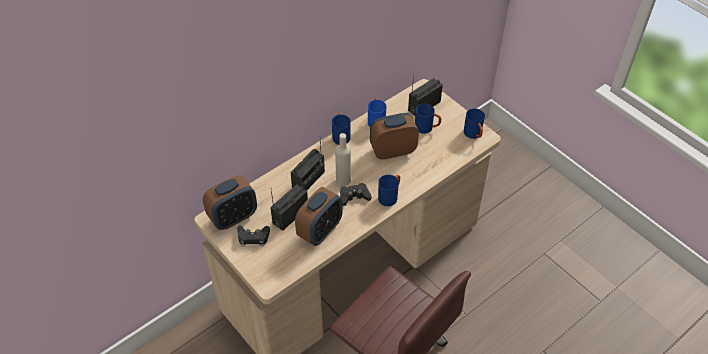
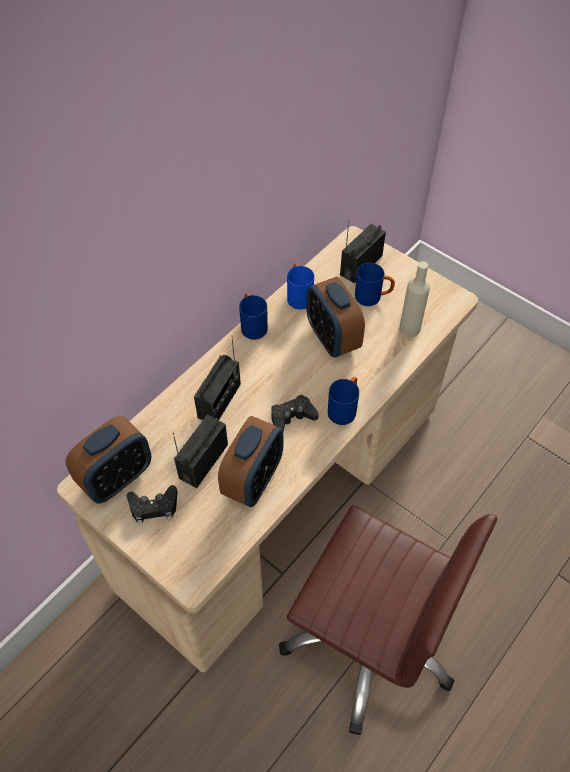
camera: 10 degrees left, 5 degrees up
(343, 180) = (270, 393): beige bottle -> beige bottle (409, 328)
(392, 151) = (332, 338): alarm clock -> alarm clock turned 90 degrees counterclockwise
(474, 135) = (440, 298): blue mug -> none

